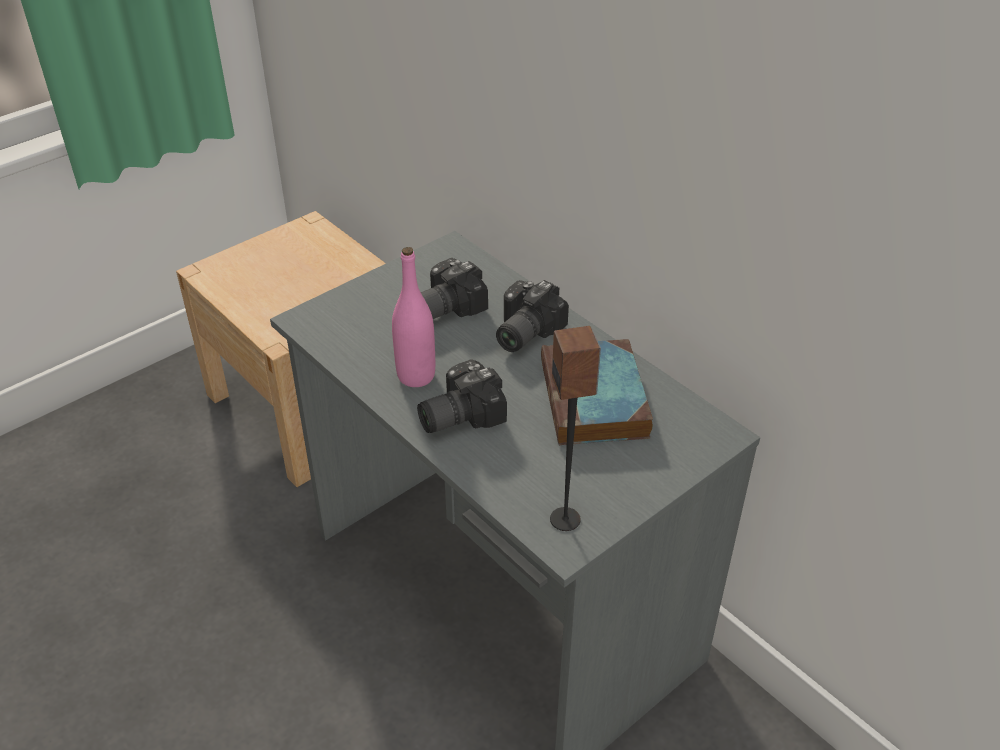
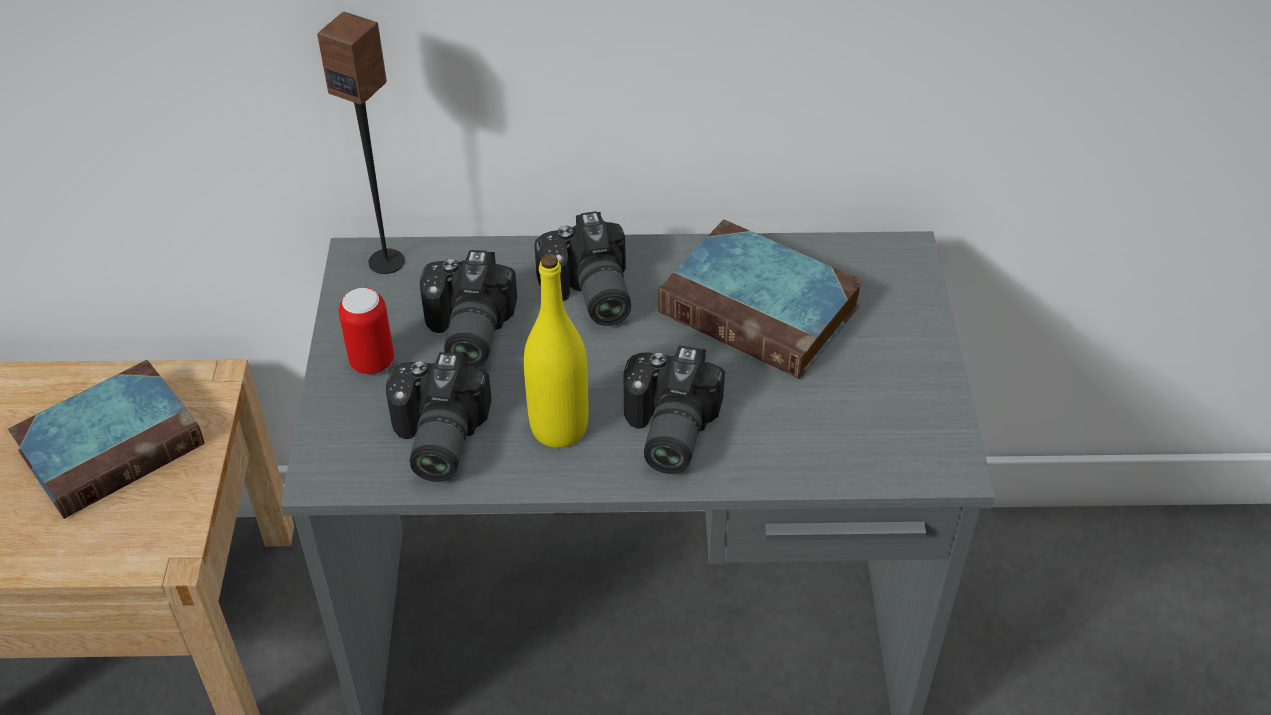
camera: 50 degrees left, 5 degrees up
(322, 283) = (114, 444): none -> book
(361, 339) = (433, 439): none -> camera
(388, 291) = (372, 362): none -> can
(416, 376) = (559, 428): pink bottle -> yellow bottle
(566, 519) = (913, 442): speaker -> speaker (387, 261)

